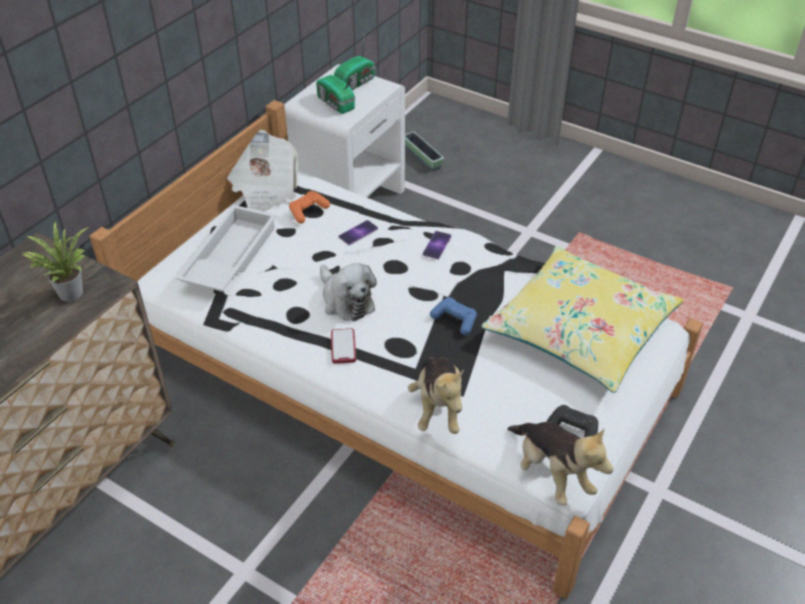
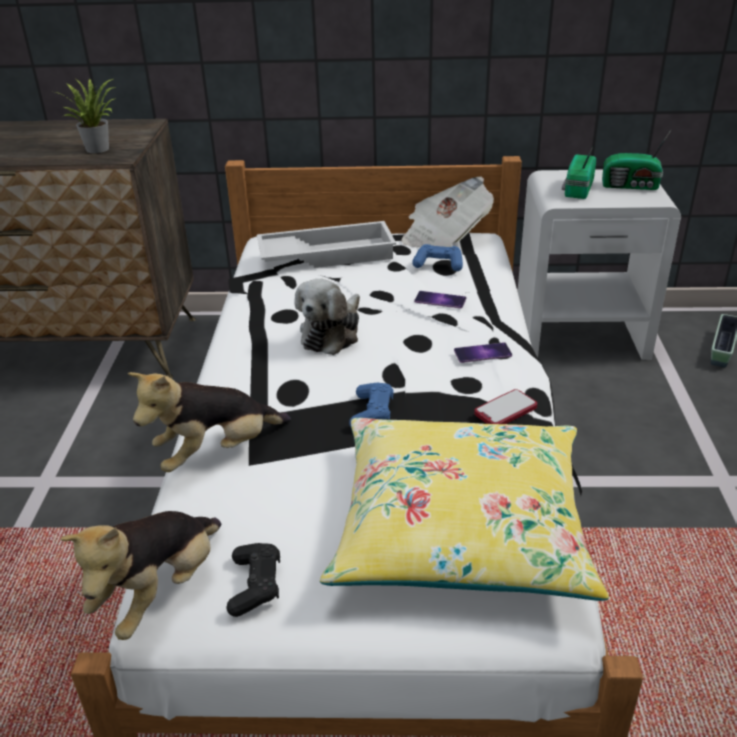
camera: 60 degrees right, 10 degrees down
(308, 211) = (438, 264): orange game controller -> blue game controller
(343, 347) = (261, 357): phone -> phone (505, 410)

